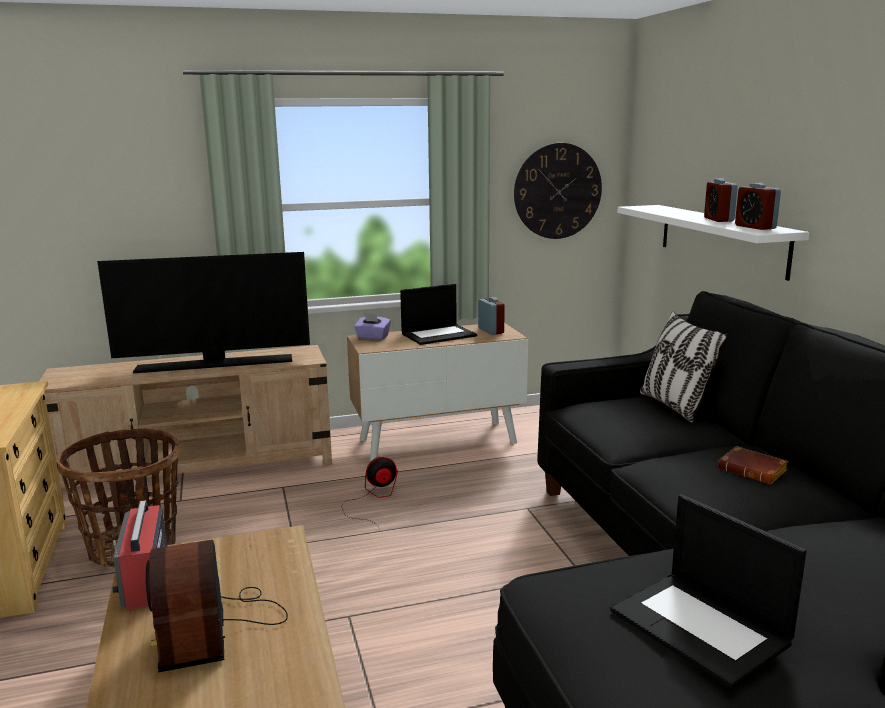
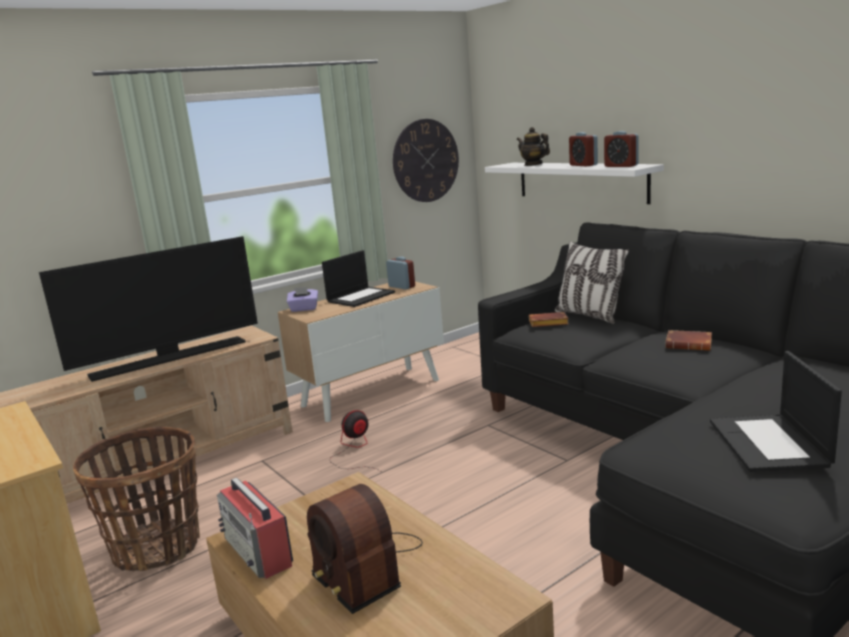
camera: 20 degrees left, 0 degrees up
(613, 406) = (547, 324): none -> brown book
(670, 211) = (533, 164): none -> teapot
(702, 627) = (769, 443): laptop -> laptop turned 60 degrees clockwise

